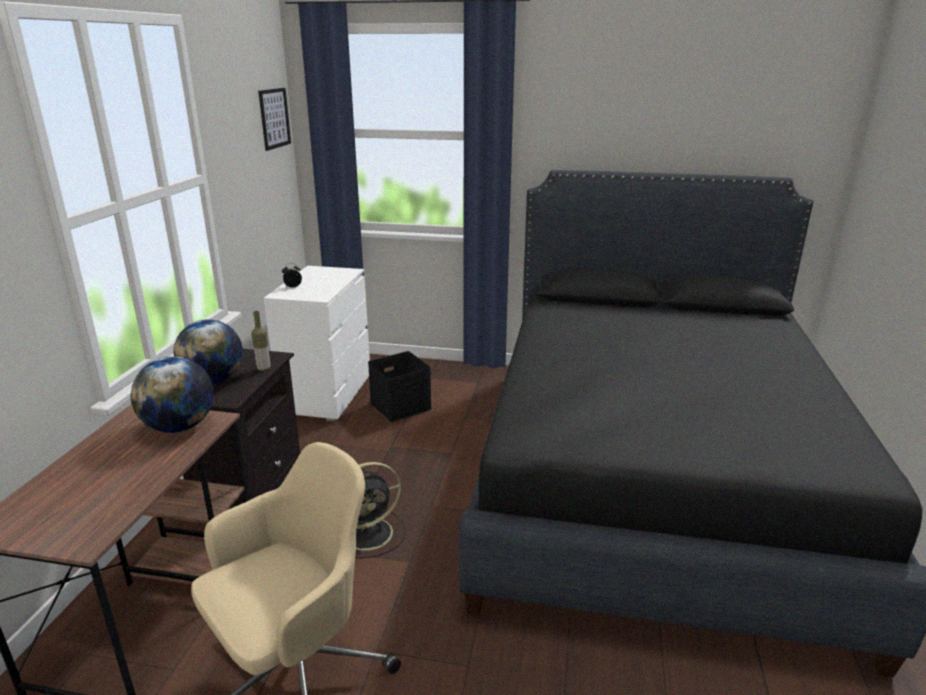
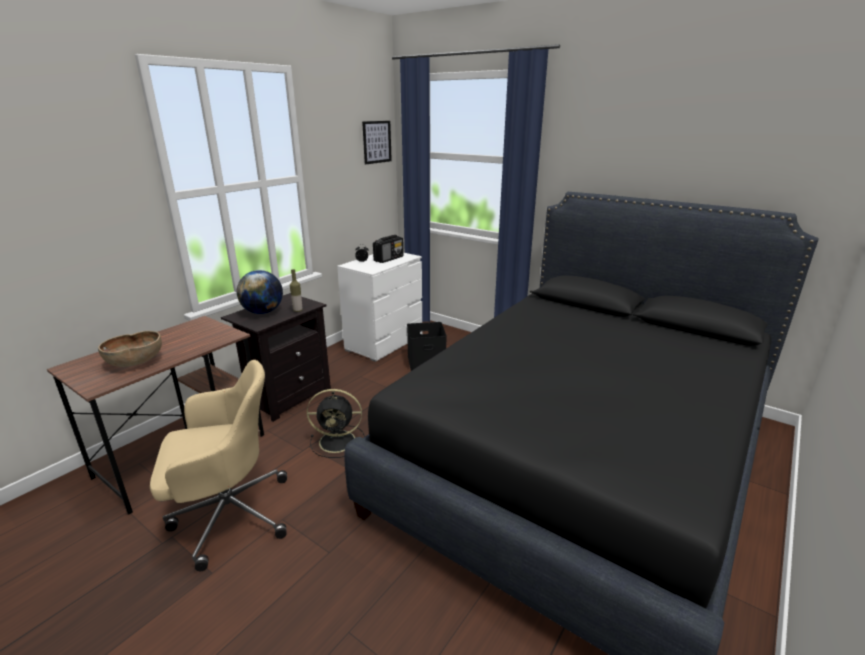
camera: 25 degrees right, 0 degrees up
(107, 492) = (136, 363): none -> brown bowl
(180, 427) = (210, 335): globe -> none
(325, 278) = (389, 259): none -> radio

